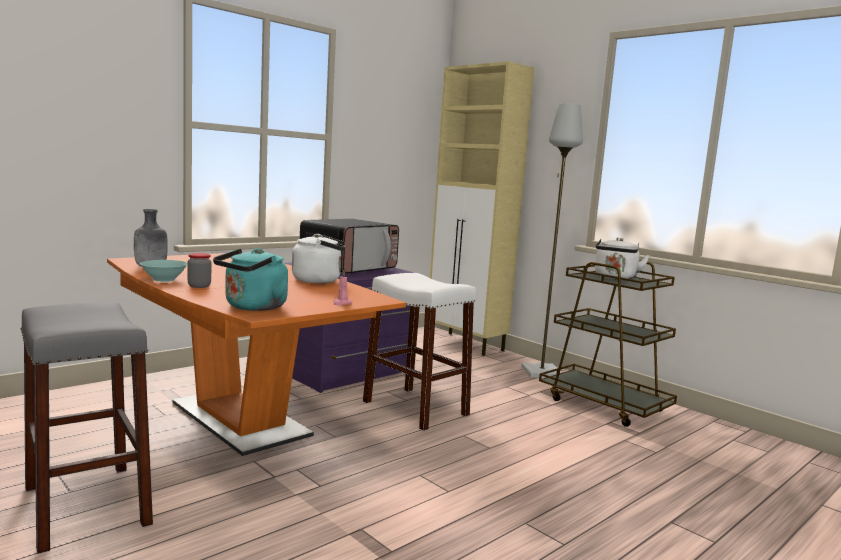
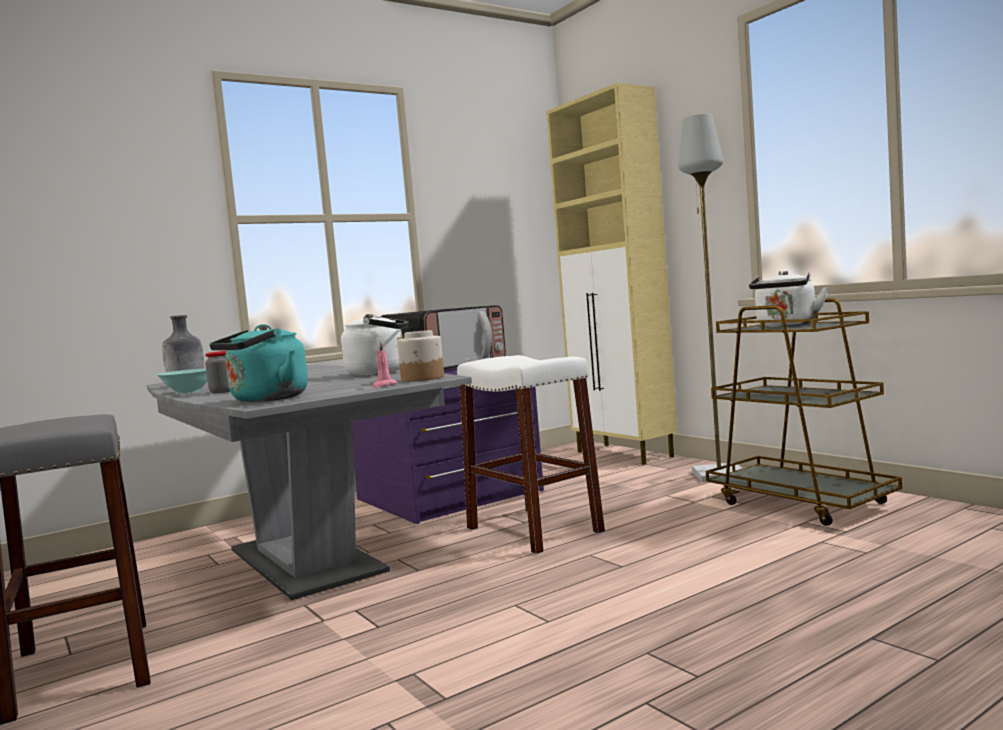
camera: 10 degrees right, 5 degrees down
(240, 419) = (305, 561): orange dining table -> grey dining table
(367, 298) = (423, 378): none -> jar

